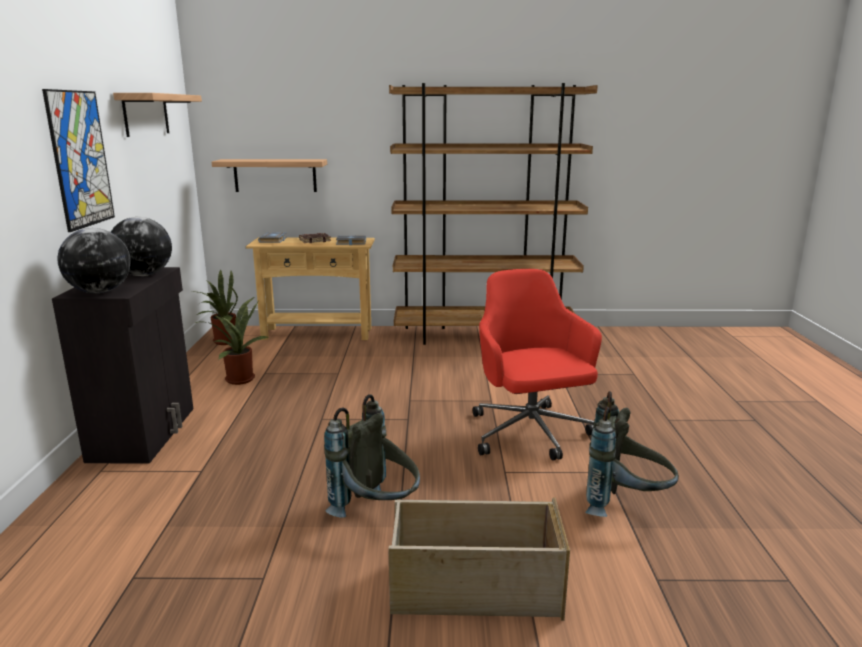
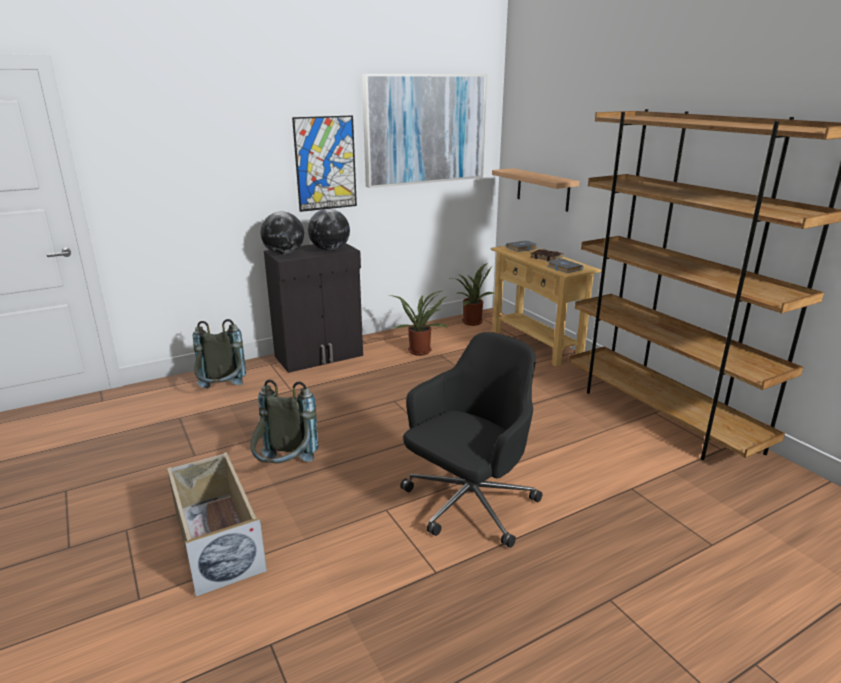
camera: 60 degrees right, 5 degrees up
(146, 114) = (425, 129): shelf -> picture
(530, 434) = (468, 505): red office chair -> black office chair
(625, 505) = (381, 599): grey backpack -> grey backpack (222, 392)

